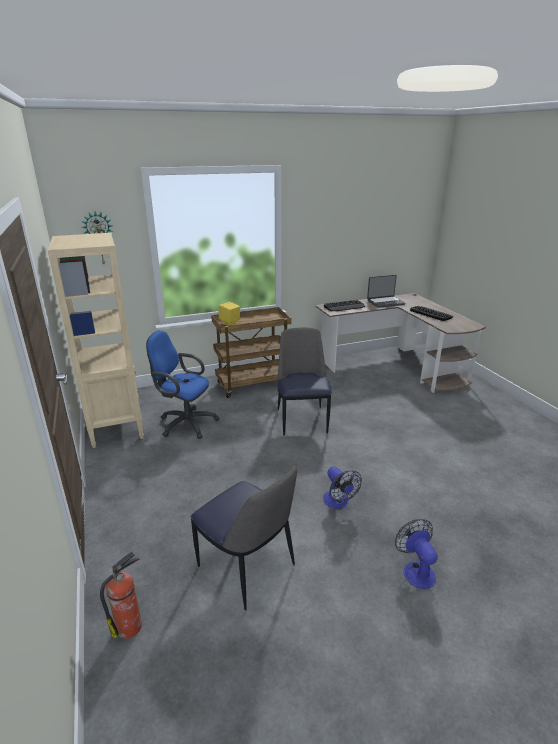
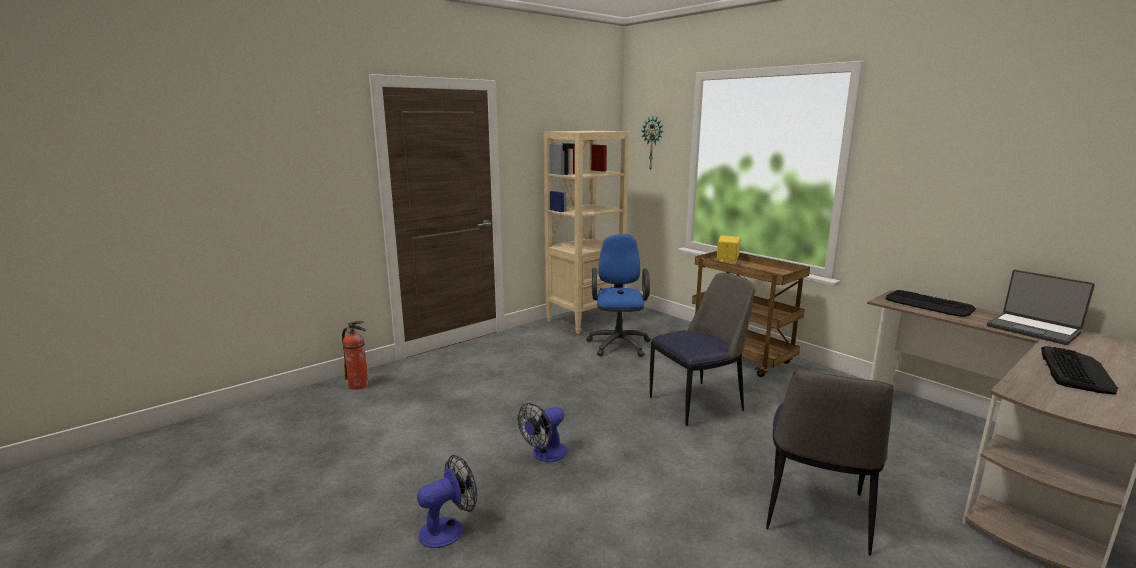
camera: 70 degrees right, 10 degrees down
(248, 568) = (425, 418): chair -> chair (816, 514)

